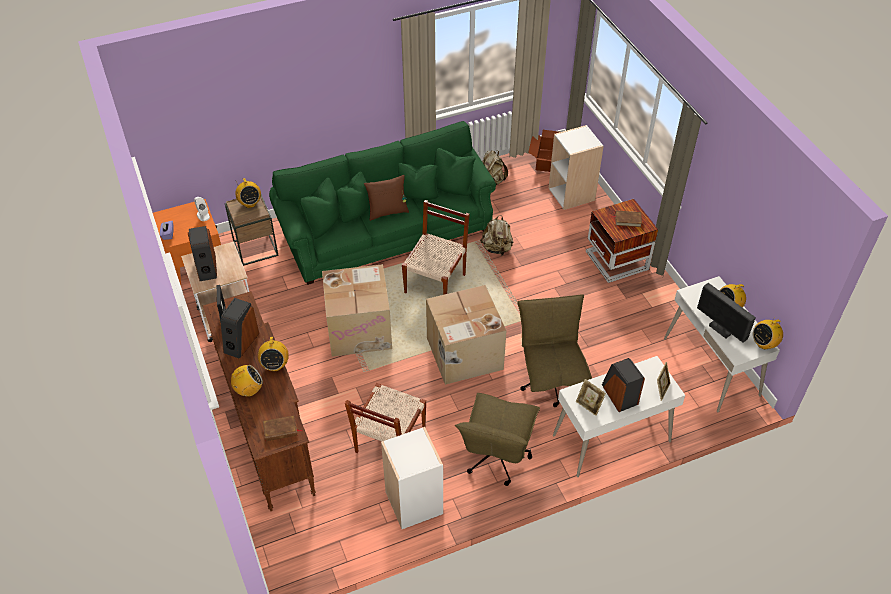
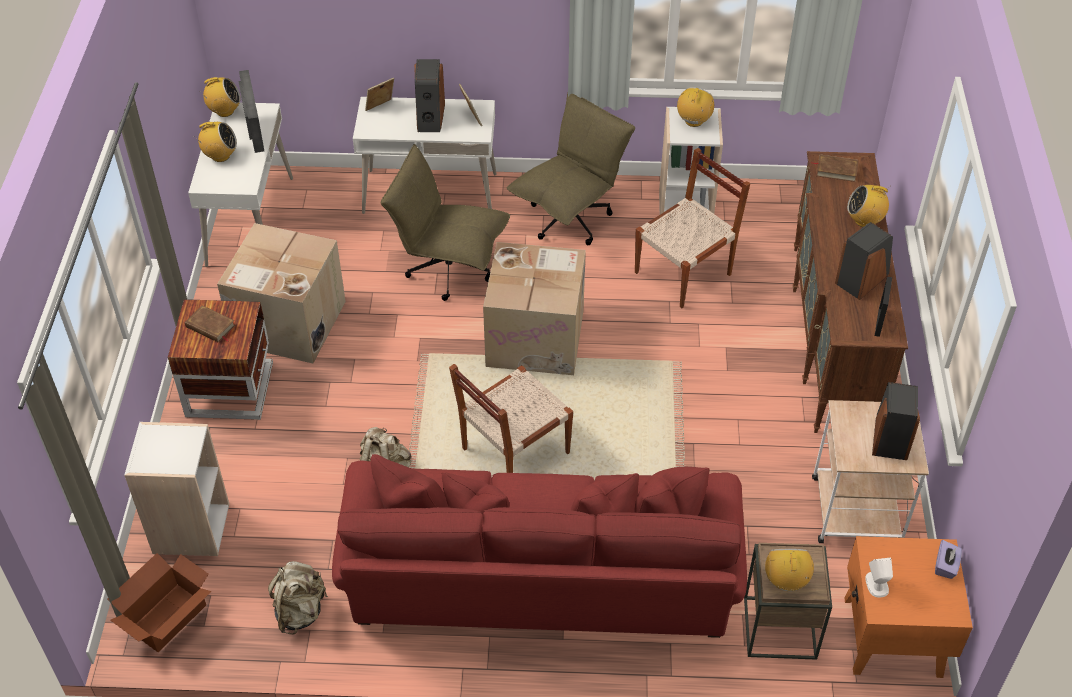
camera: 155 degrees left, 0 degrees up
(275, 365) = (824, 238): radio -> radio (694, 121)
(360, 329) = (660, 422): cardboard box -> cardboard box (287, 323)
(386, 230) = (540, 579): green sofa -> red sofa
(387, 212) = (549, 504): brown pillow -> none
(551, 381) = (450, 270): beige office chair -> beige office chair turned 90 degrees clockwise

